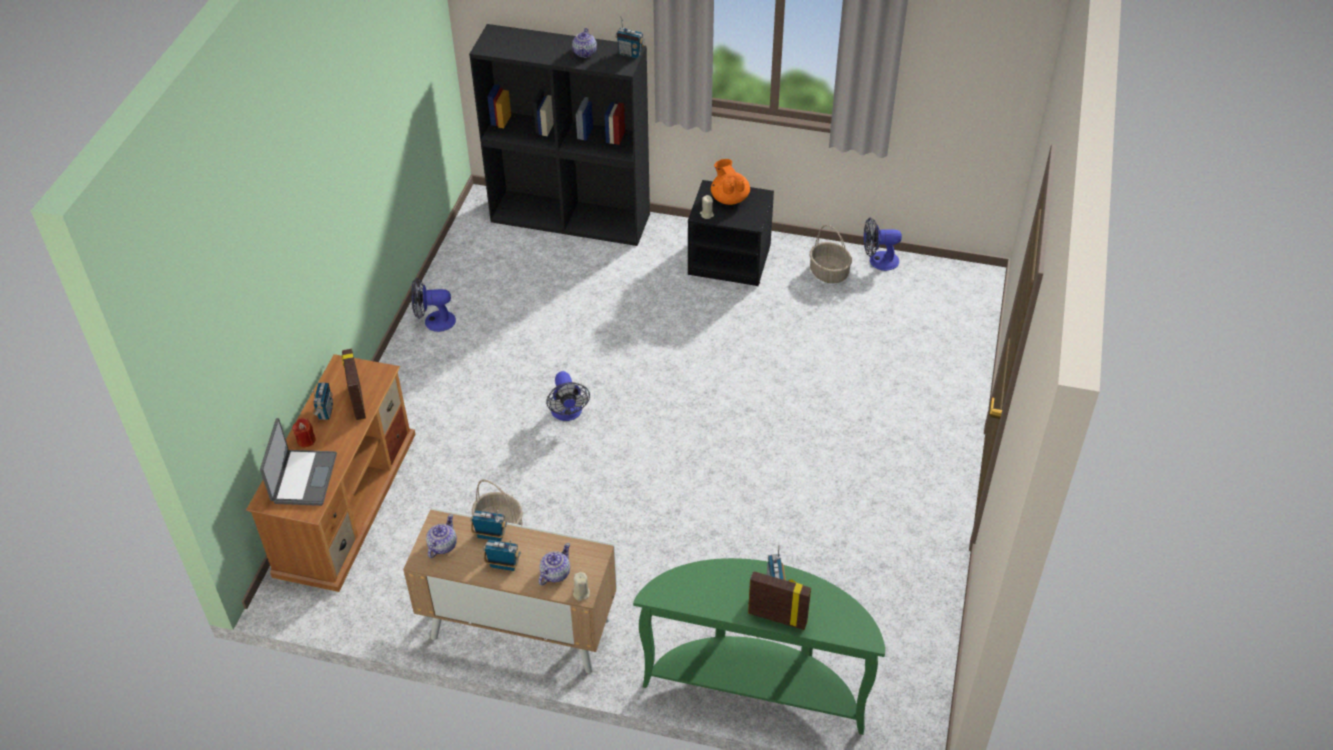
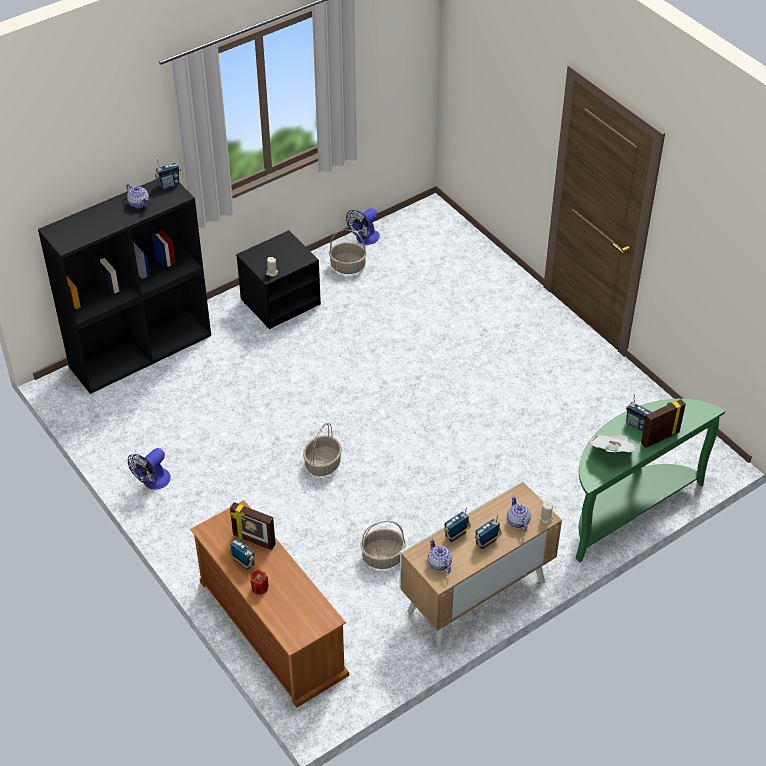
camera: 50 degrees left, 0 degrees up
(303, 478) = (295, 608): laptop -> none
(567, 413) = (322, 464): fan -> basket
(714, 588) = (612, 451): none -> newspaper
(729, 198) = (270, 253): orange teapot -> none

